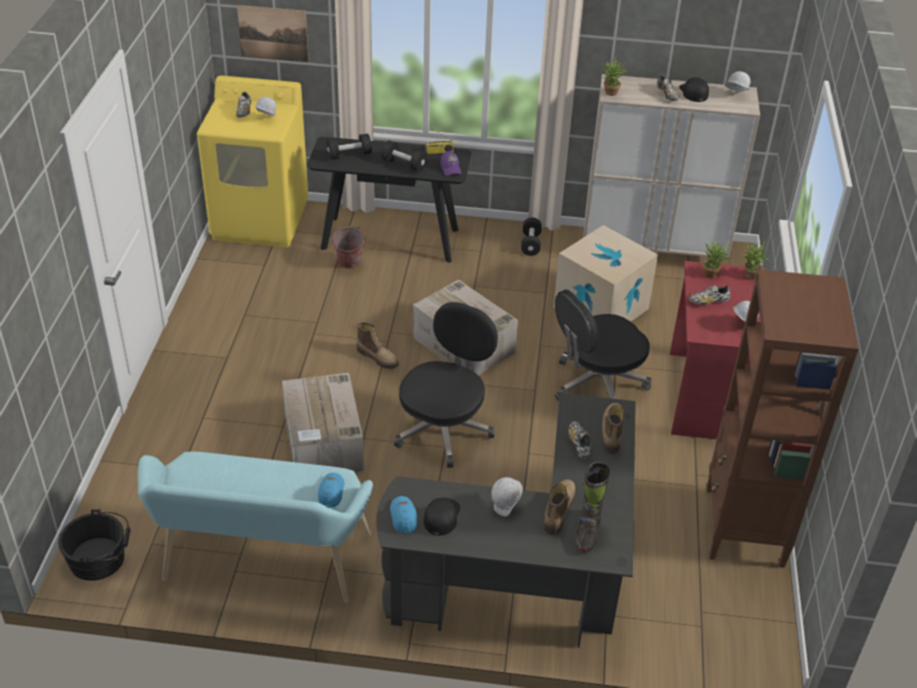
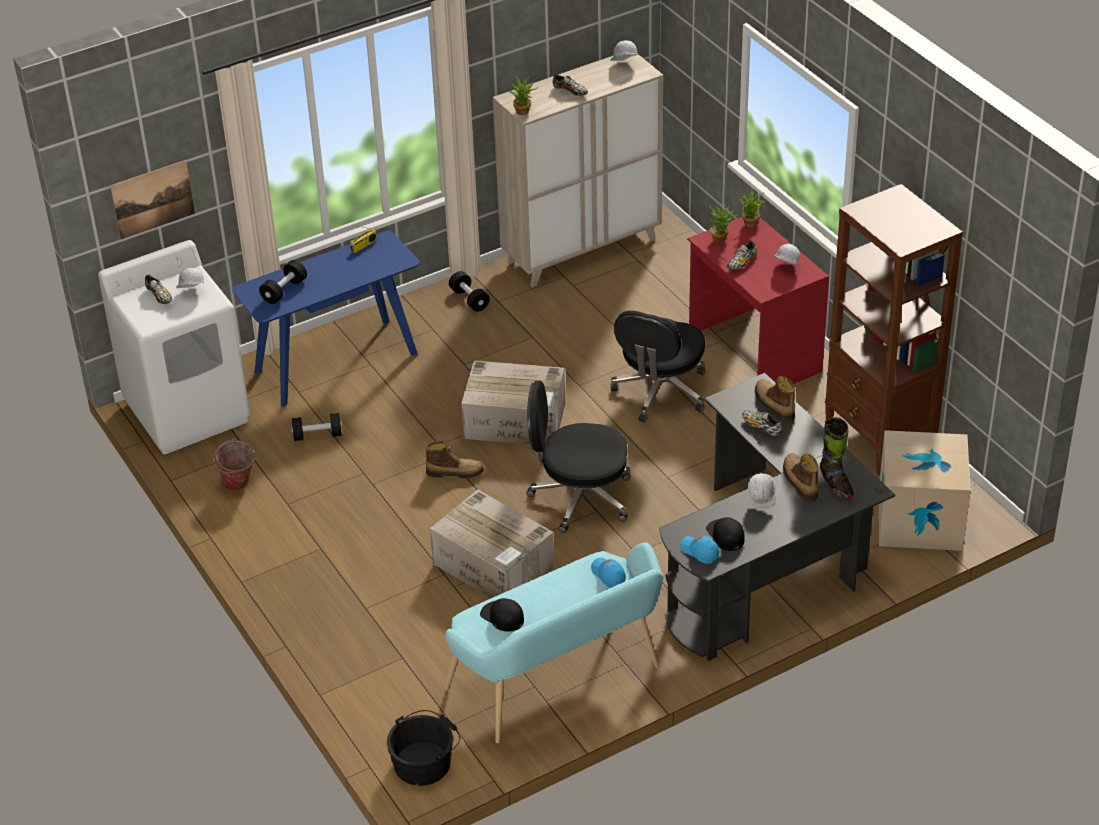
camera: 35 degrees left, 0 degrees up
(261, 221) = (188, 411): yellow washing machine -> white washing machine
(348, 265) = (327, 407): bucket -> bucket (238, 486)
(390, 239) = (336, 362): black console table -> blue console table
(404, 164) = (347, 274): black dumbbell -> black dumbbell (317, 435)
(444, 429) = (579, 497): black office chair -> black office chair turned 75 degrees counterclockwise
(450, 169) = (394, 257): purple cap -> none
(601, 308) = (593, 325): cardboard box -> cardboard box (919, 519)
(693, 92) = (588, 78): black cap -> black cap (502, 616)

